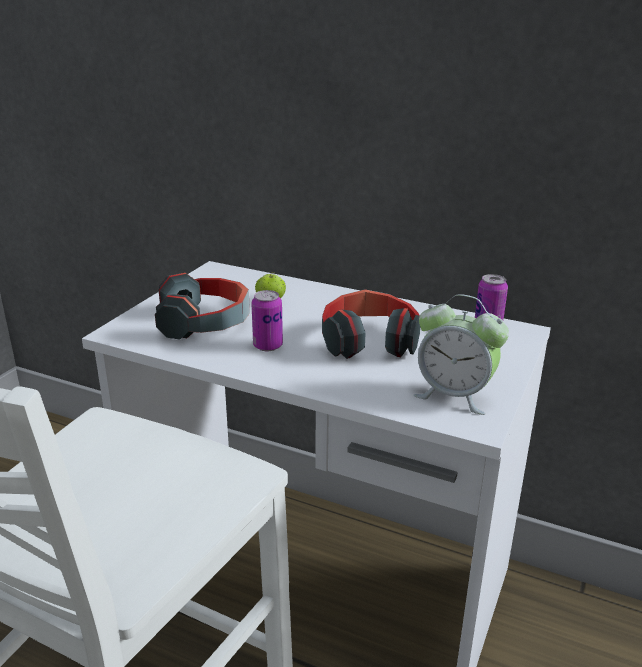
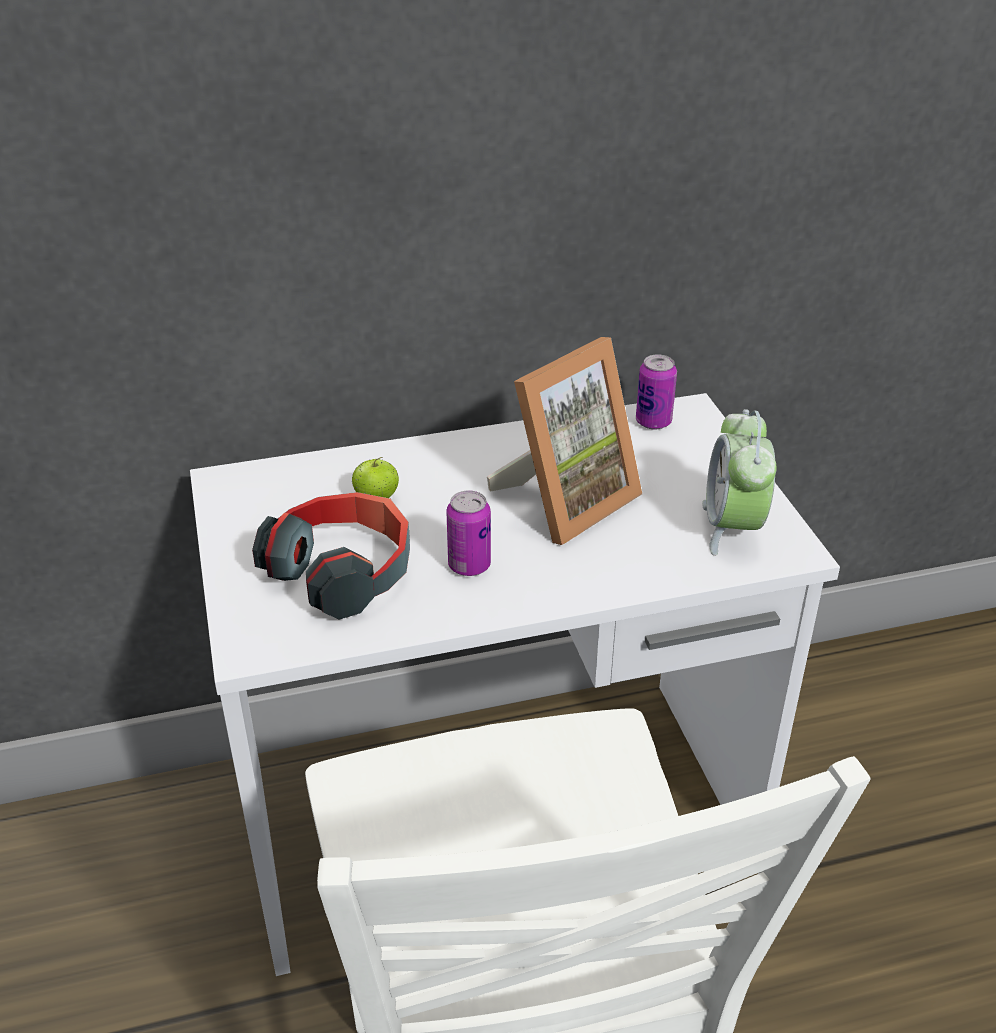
camera: 40 degrees left, 10 degrees up
(369, 341) = (565, 500): headphones -> picture frame
(454, 395) = (732, 527): alarm clock -> alarm clock turned 105 degrees clockwise

